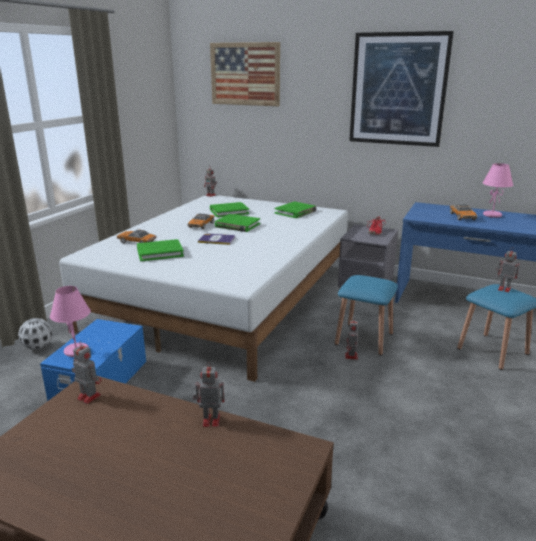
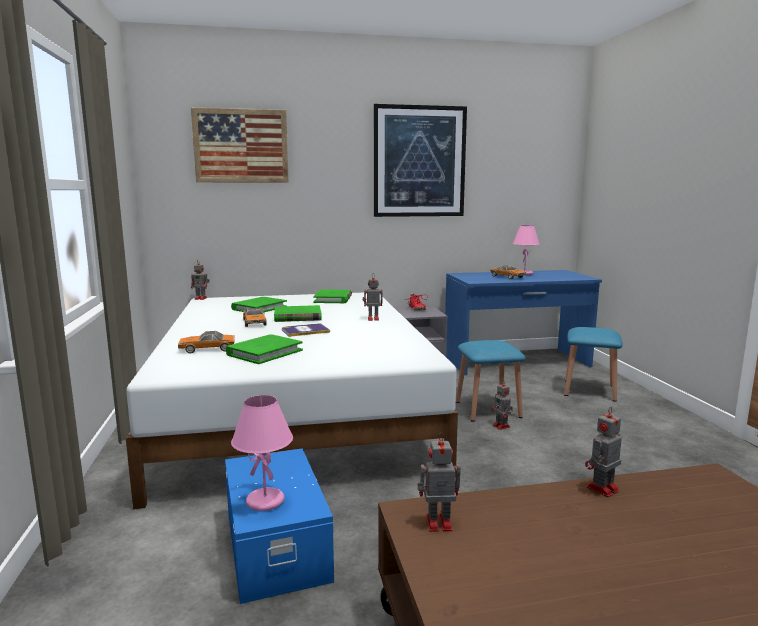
camera: 35 degrees left, 10 degrees down
(38, 347) = (107, 544): football -> none
(503, 289) = (590, 328): toy robot -> toy robot (372, 319)

